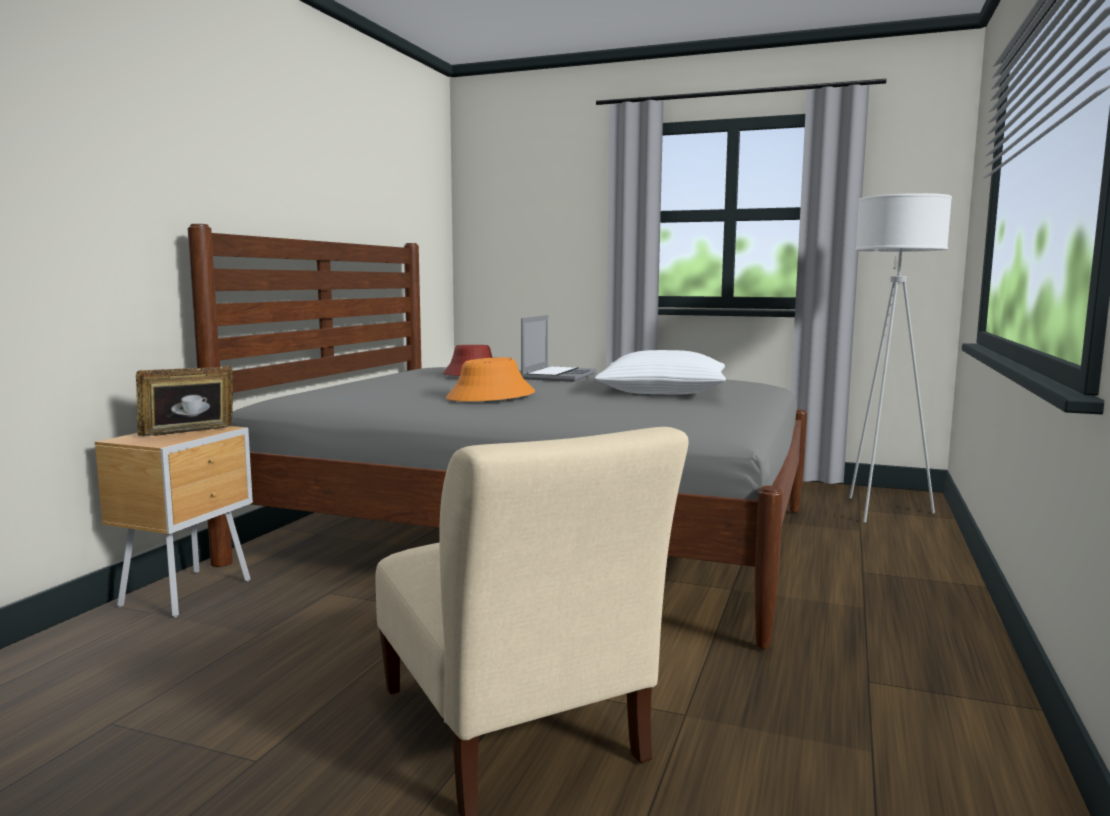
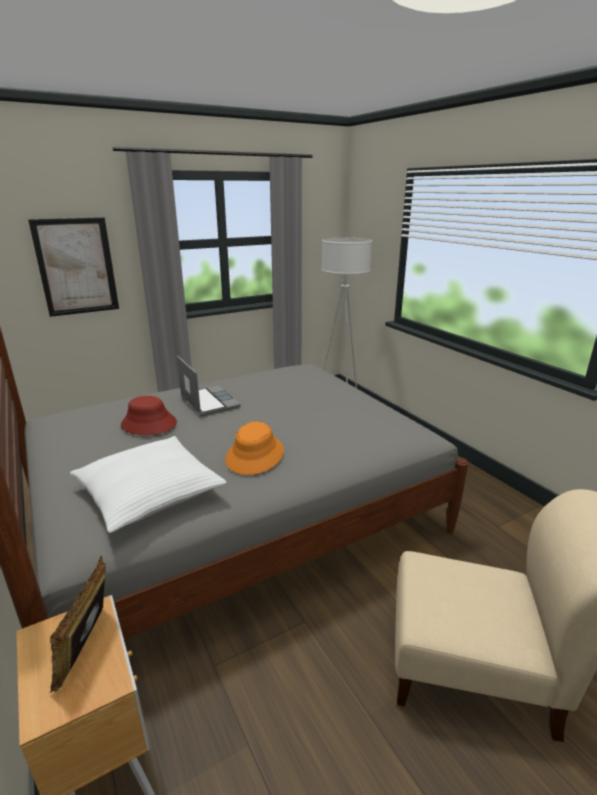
camera: 50 degrees left, 15 degrees up
(546, 237) = (76, 267): none -> picture
(662, 391) = (310, 401): white pillow -> white pillow (149, 493)

